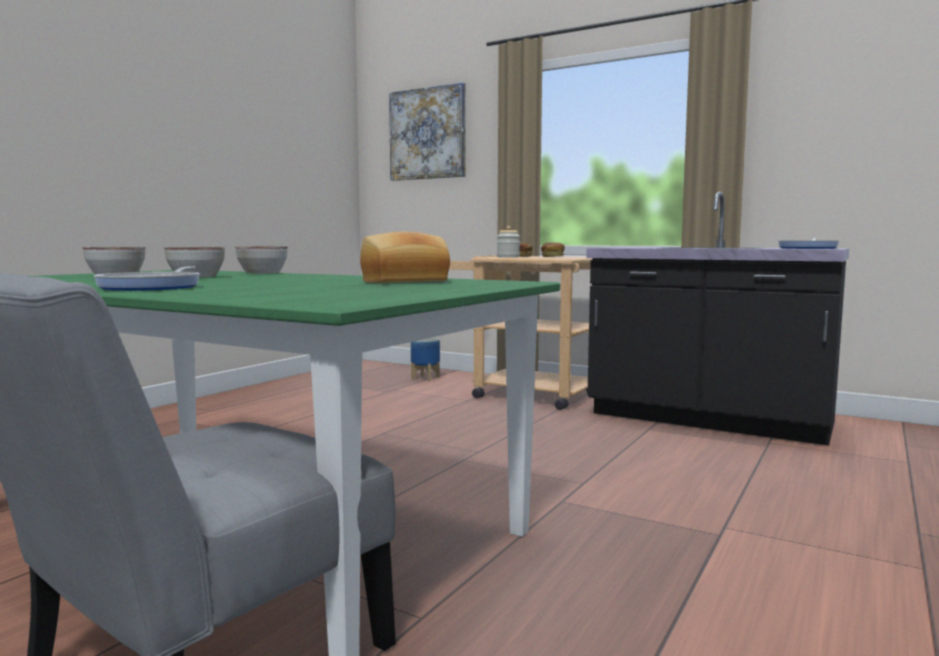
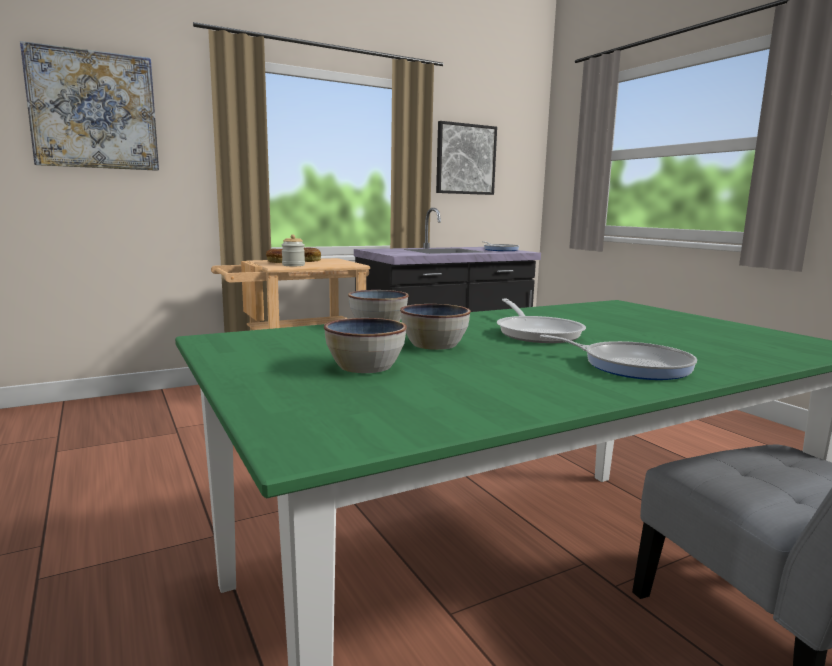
camera: 60 degrees left, 5 degrees up
(276, 280) = (536, 333): none -> frying pan
(405, 281) = (595, 315): bread -> none
(425, 378) = (162, 406): planter -> none
(828, 119) = (465, 159): none -> picture

